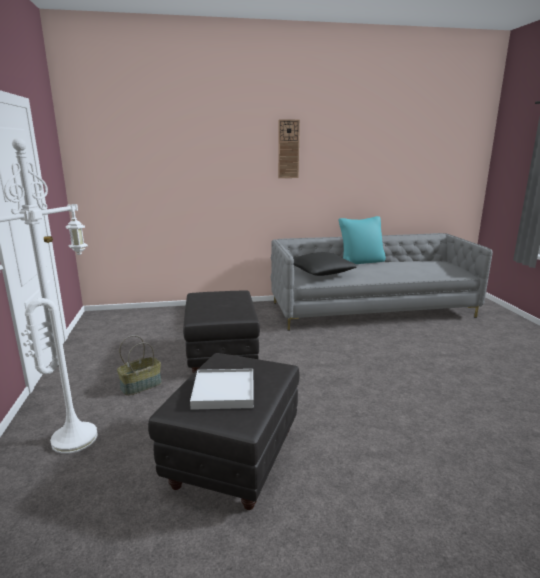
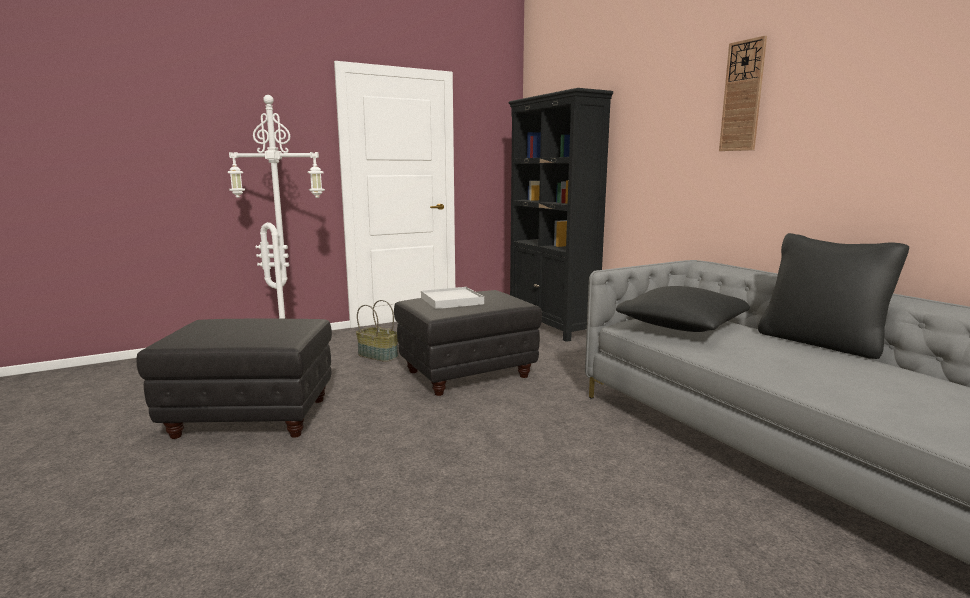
camera: 70 degrees right, 5 degrees down
(156, 312) = (551, 325): none -> black bookcase
(224, 392) = (228, 329): white tray -> white tray (451, 301)
(361, 261) = (820, 342): turquoise pillow -> black pillow

